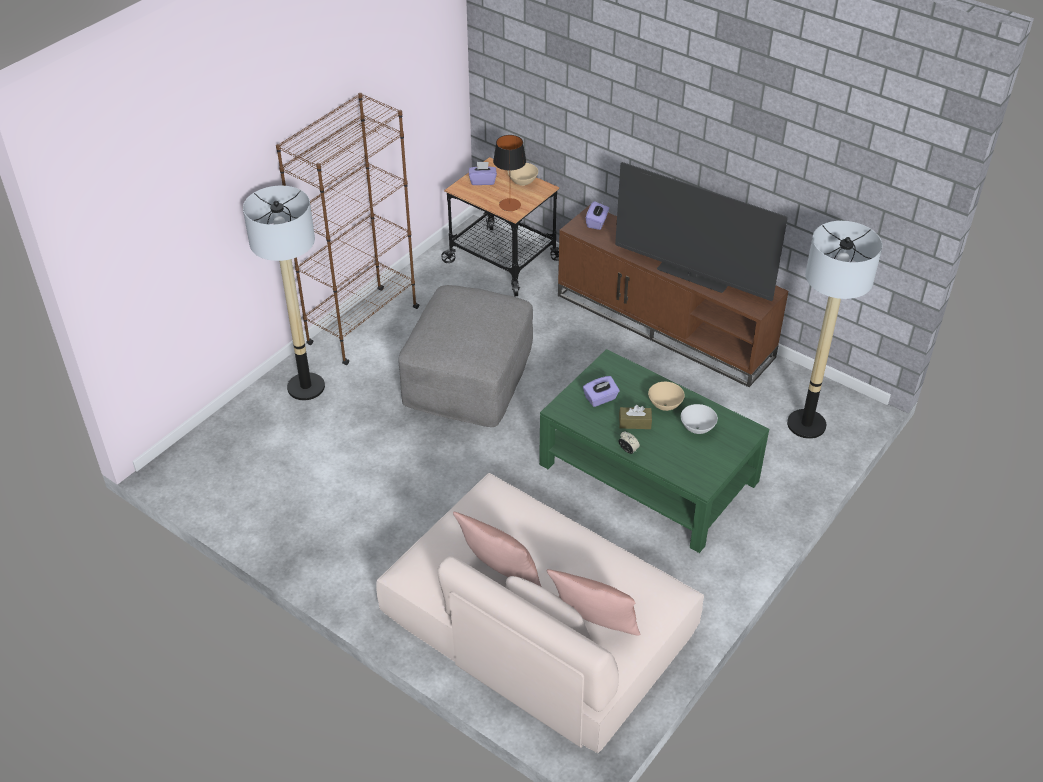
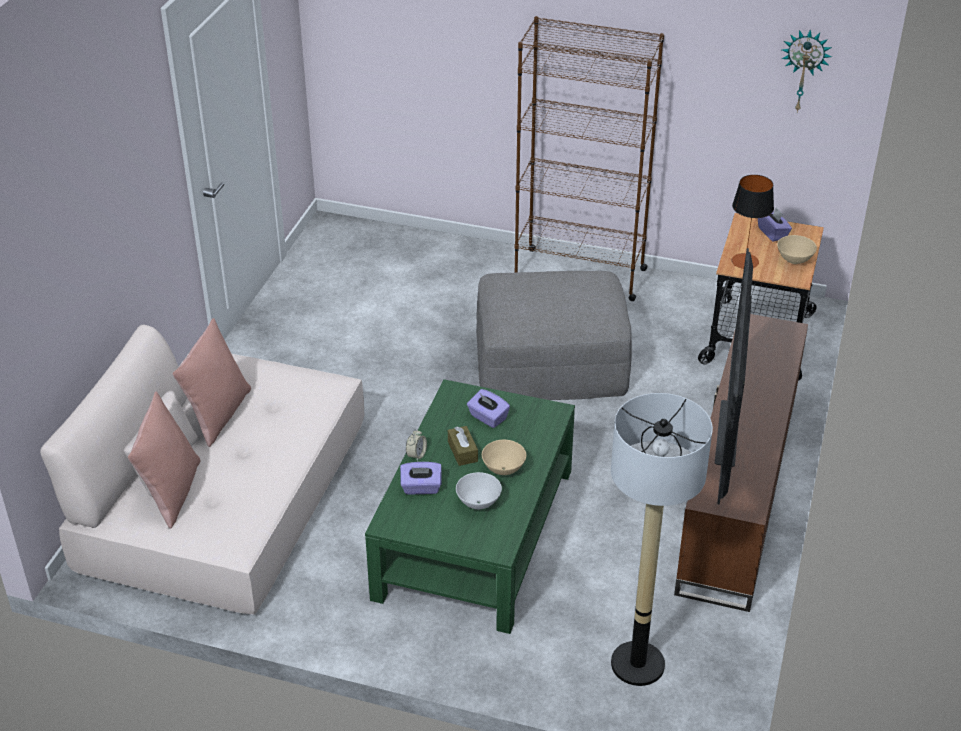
camera: 70 degrees right, 5 degrees down
(306, 387) = (470, 265): floor lamp -> none
(438, 56) = (804, 70): none -> wall clock
(597, 222) = (776, 336): purple tissue box -> purple tissue box (421, 488)

